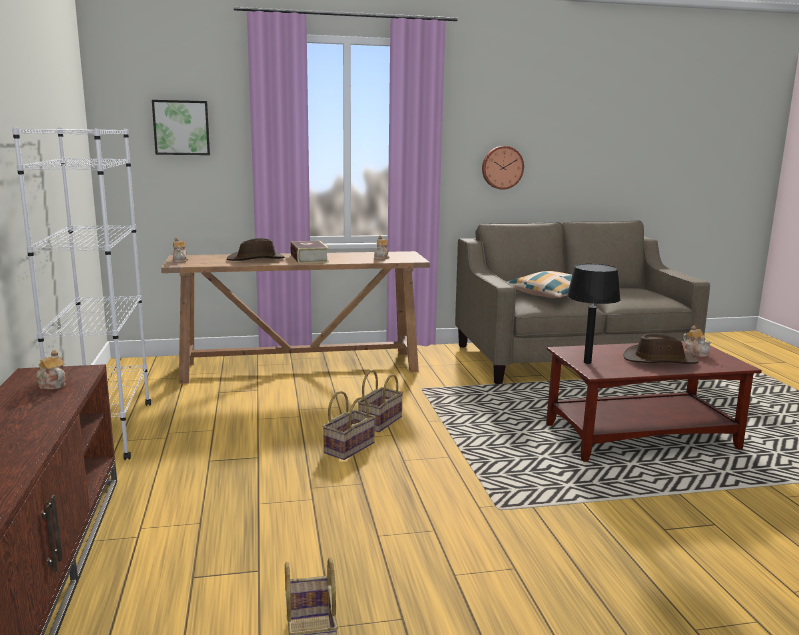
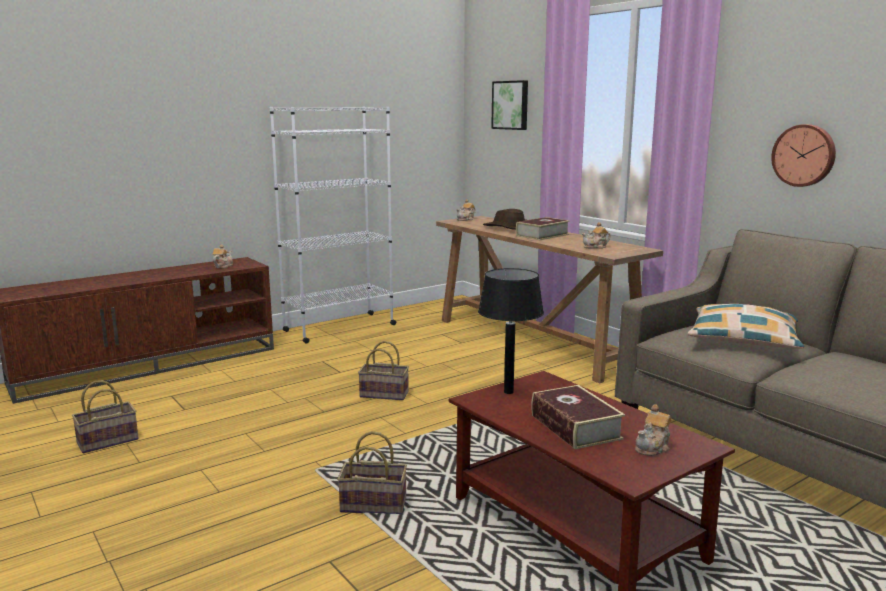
camera: 65 degrees right, 0 degrees up
(380, 421) = (451, 393): basket -> basket (375, 504)
(659, 360) = (575, 427): brown hat -> book

